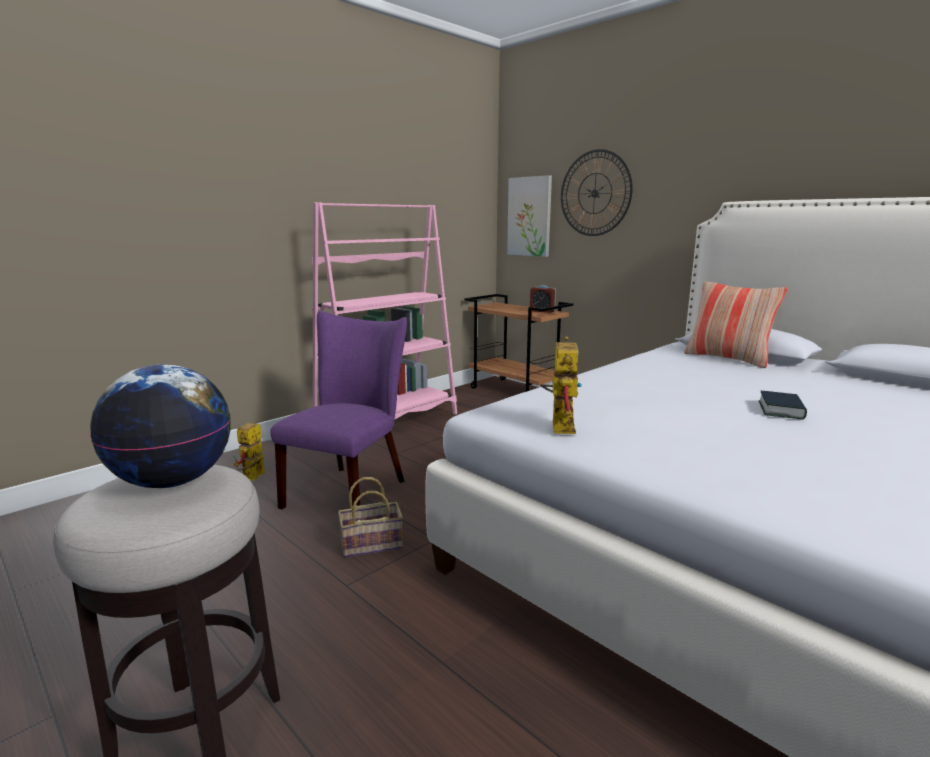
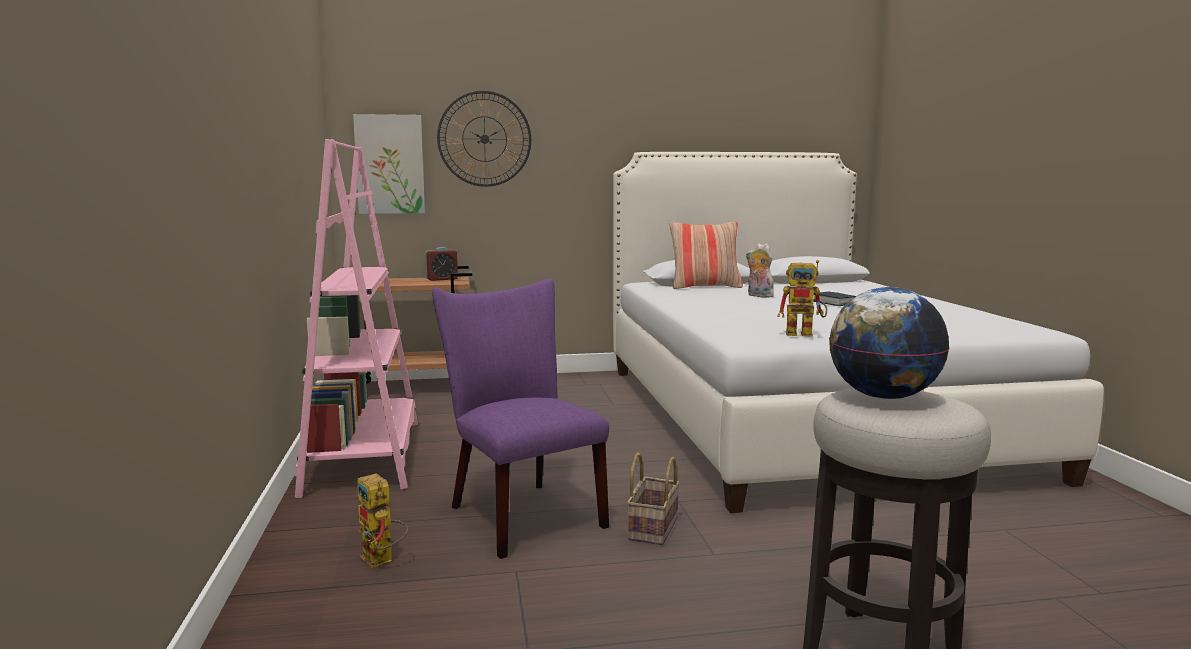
camera: 55 degrees left, 5 degrees down
(559, 425) = (805, 334): toy robot -> toy robot turned 150 degrees clockwise
(735, 380) = (758, 296): none -> plush toy

